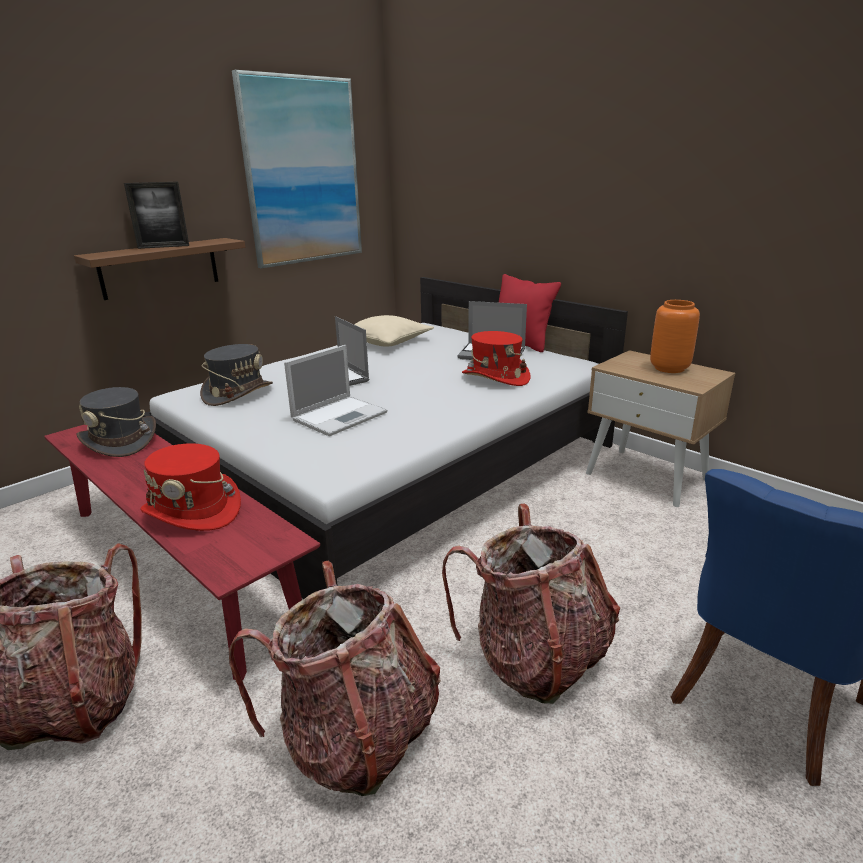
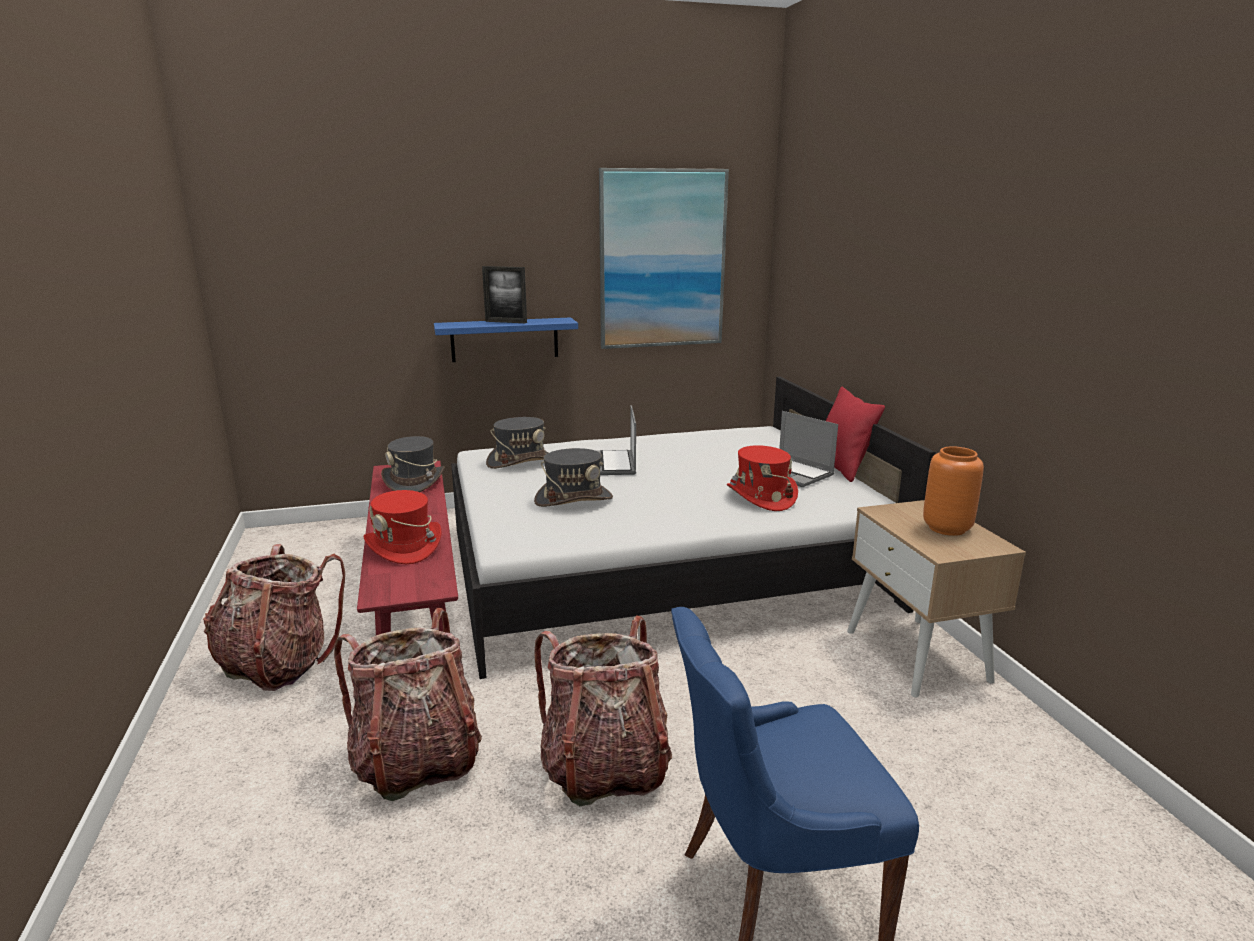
camera: 30 degrees right, 5 degrees down
(159, 268) = (504, 339): brown shelf -> blue shelf
(340, 415) = (573, 499): laptop -> grey hat
(387, 342) = (705, 440): beige pillow -> none

